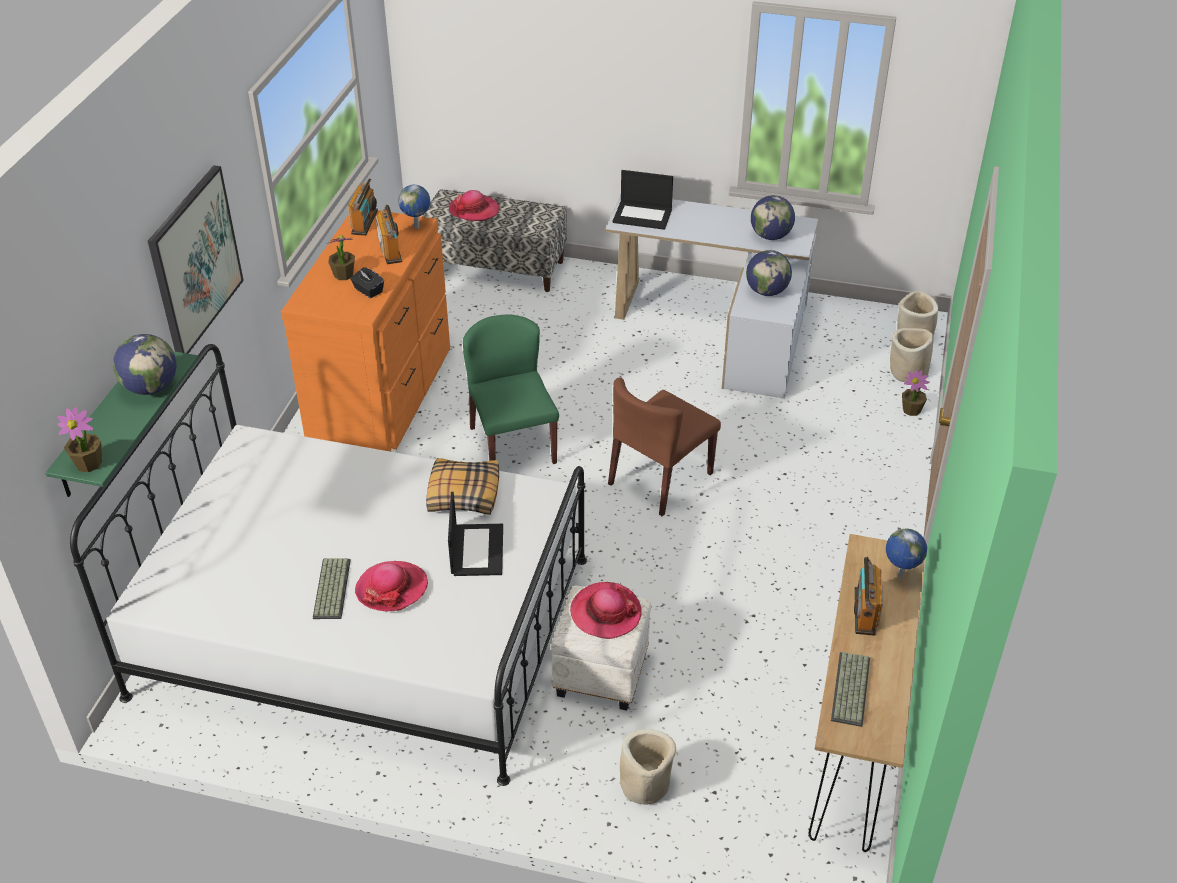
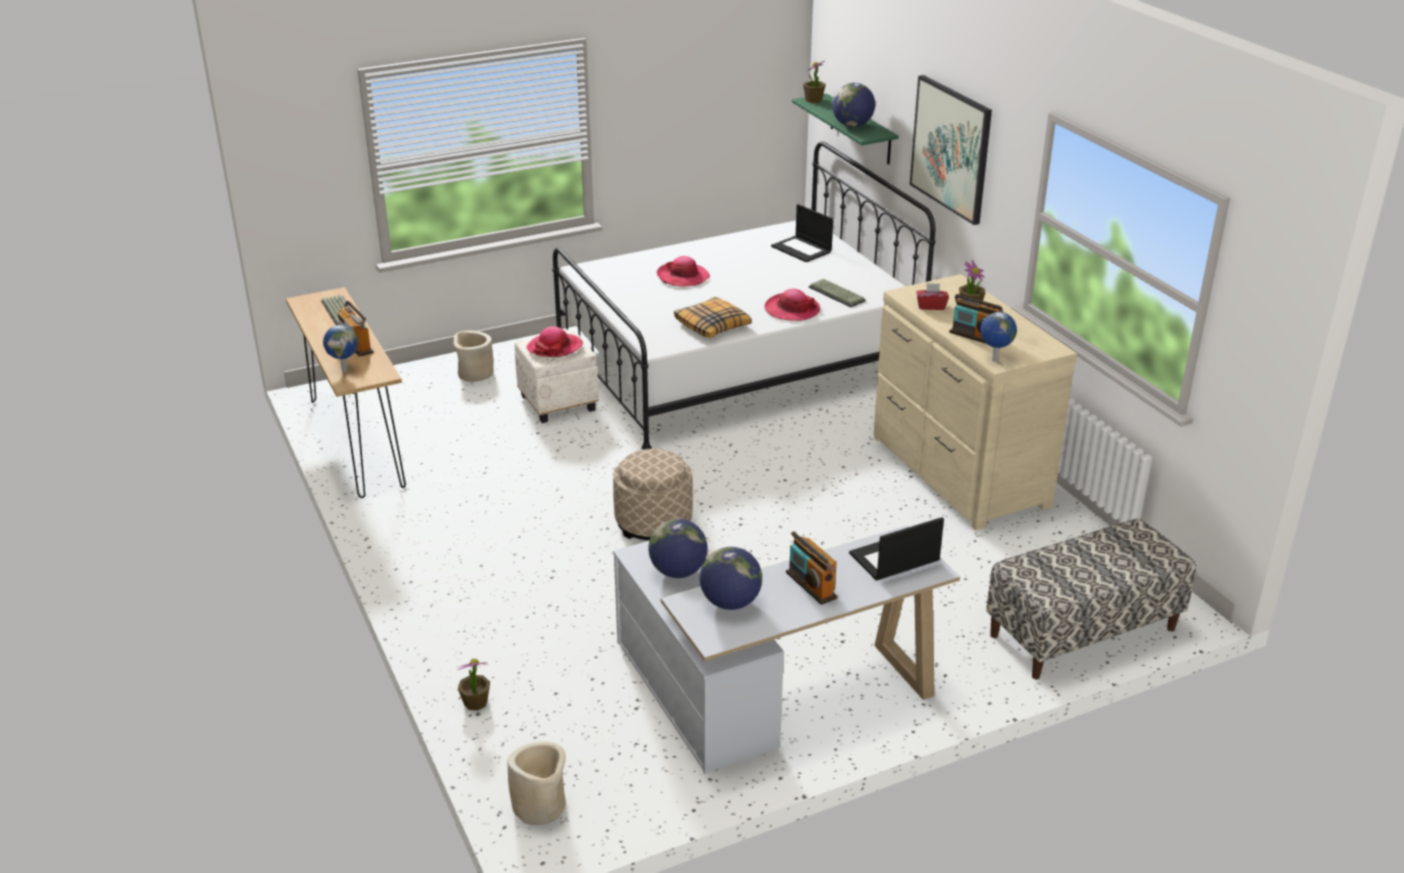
camera: 140 degrees right, 10 degrees down
(330, 588) = (717, 264): keyboard -> keyboard (838, 294)
(364, 222) = (1040, 345): radio -> radio (811, 585)
(368, 290) = (931, 306): black tissue box -> red tissue box
(383, 396) = (957, 472): orange dresser -> beige dresser
(474, 210) = (1118, 556): hat -> hat (792, 309)
(476, 549) = (661, 307): laptop -> laptop (802, 249)
(512, 444) = (803, 490): green chair -> none
(660, 479) = (653, 522): brown chair -> beige ottoman
(907, 372) = (512, 749): beige planter -> none

